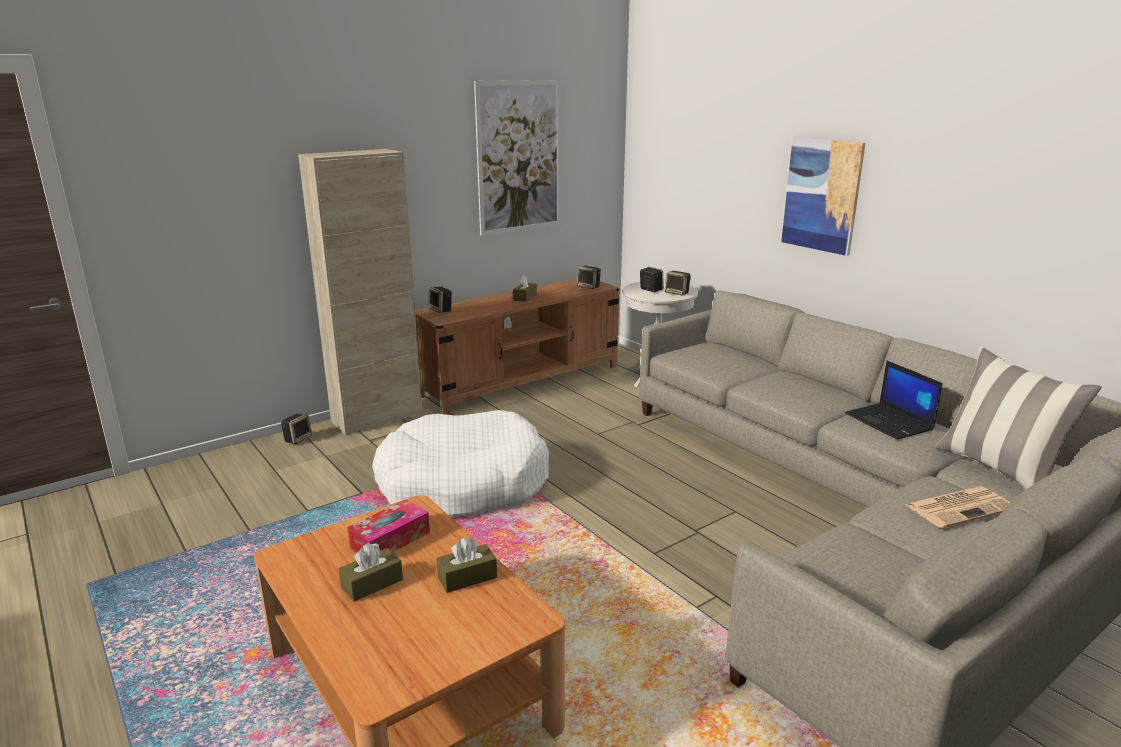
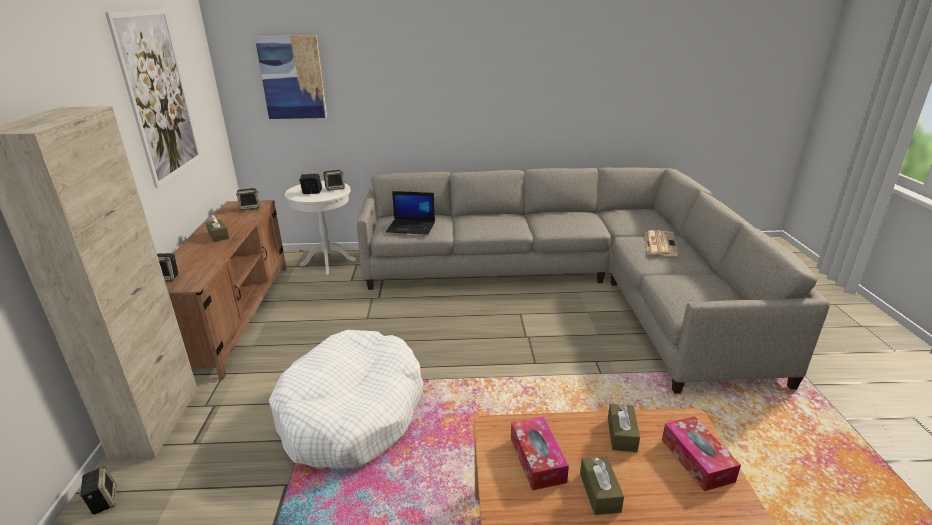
camera: 55 degrees left, 5 degrees up
(466, 635) = (697, 460): none -> tissue box
(822, 195) = (438, 87): picture -> picture (292, 78)
(890, 422) = (560, 219): laptop -> laptop (412, 227)
(998, 470) = (629, 221): pillow -> none

